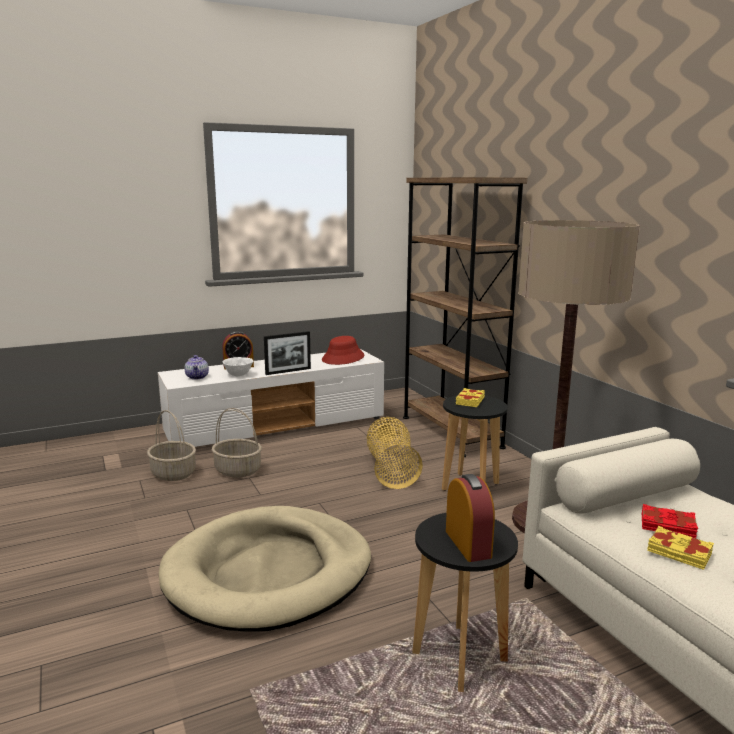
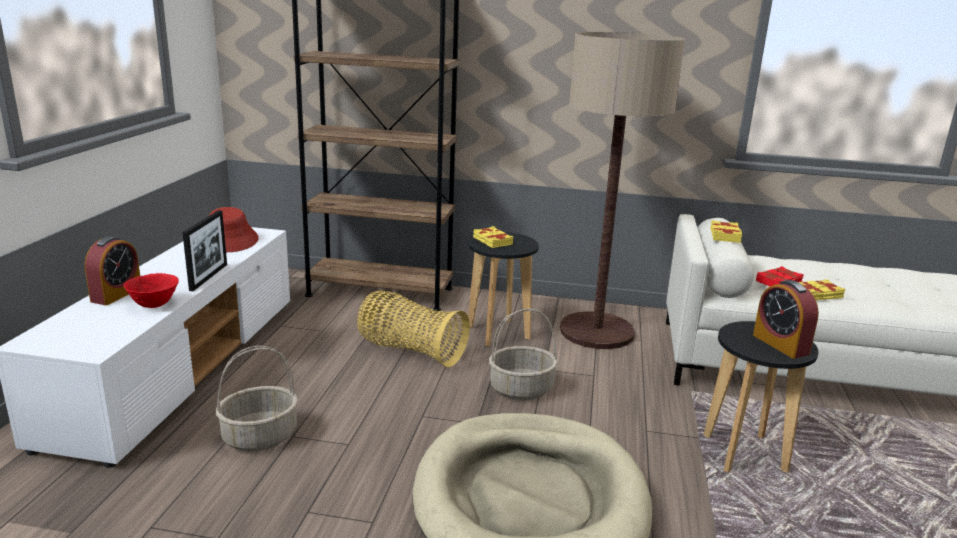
camera: 55 degrees left, 5 degrees up
(173, 473) = (180, 490): basket -> basket (520, 389)
(197, 377) = (97, 330): teapot -> none
(238, 375) = (155, 305): white bowl -> red bowl
(468, 544) = (780, 344): alarm clock -> alarm clock turned 135 degrees counterclockwise
(626, 451) = (725, 236): none -> yellow book

